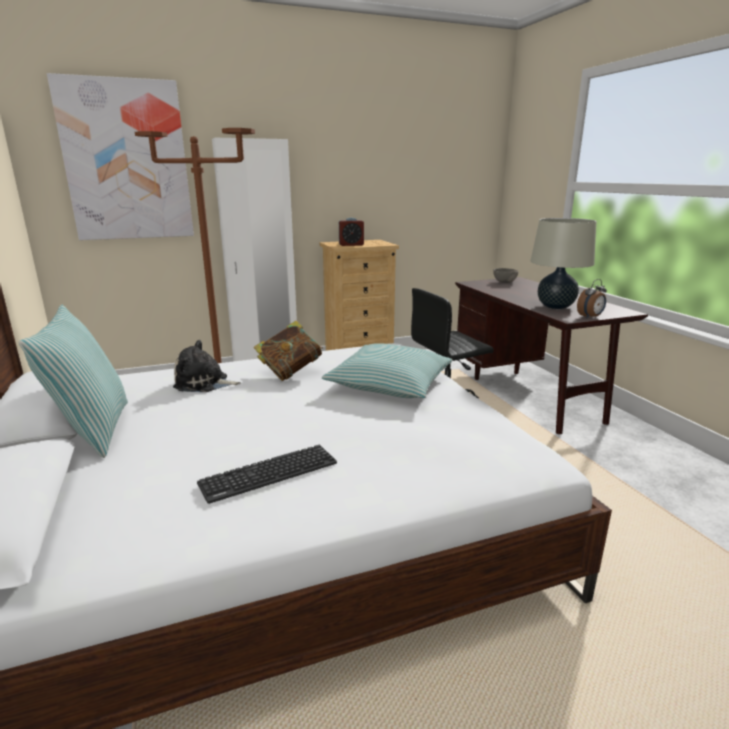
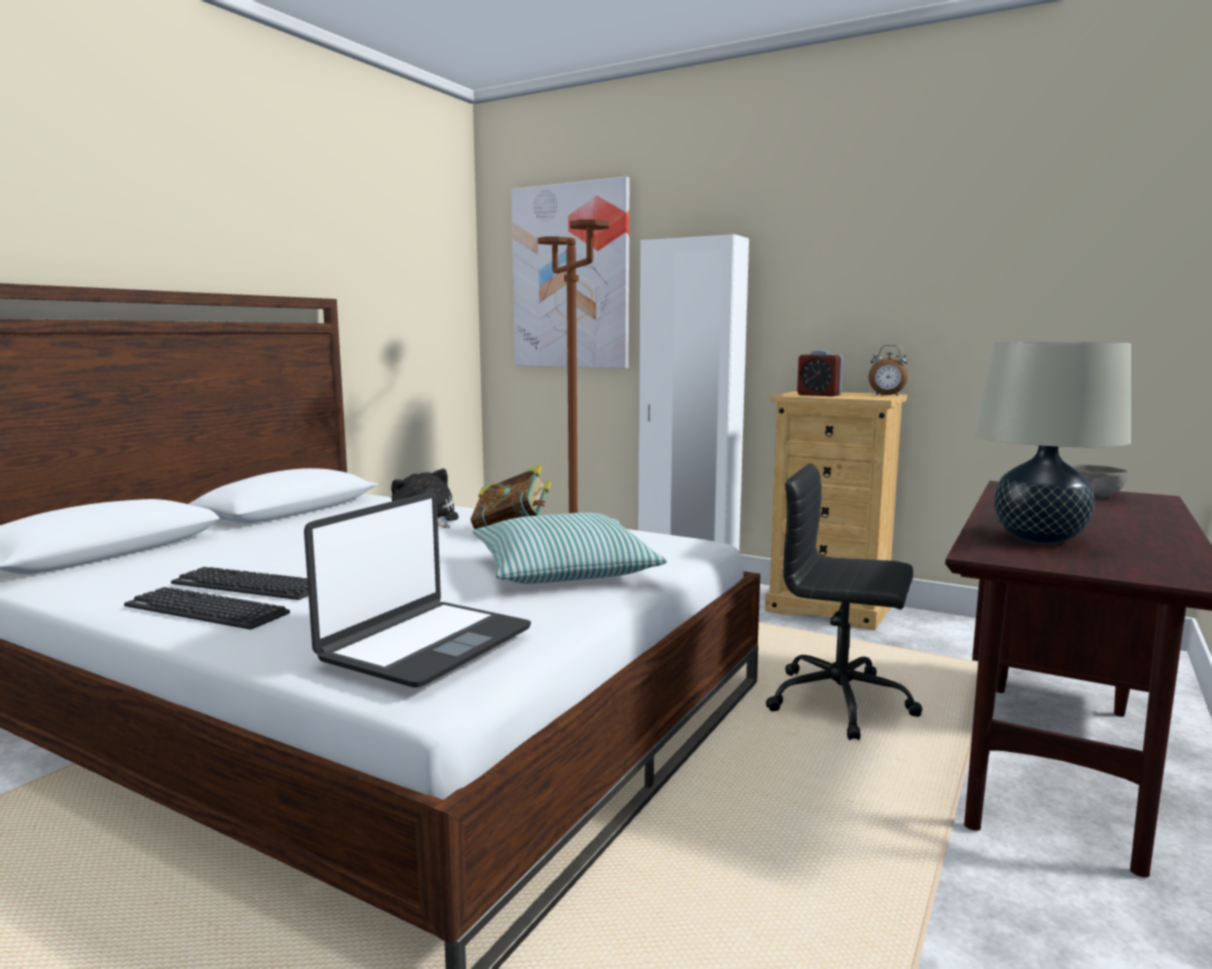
camera: 50 degrees right, 10 degrees down
(93, 430) = (276, 524): pillow -> none
(306, 501) = (206, 610): none -> keyboard
(484, 446) = (425, 644): none -> laptop
(590, 317) = (1046, 564): alarm clock -> alarm clock (886, 395)

